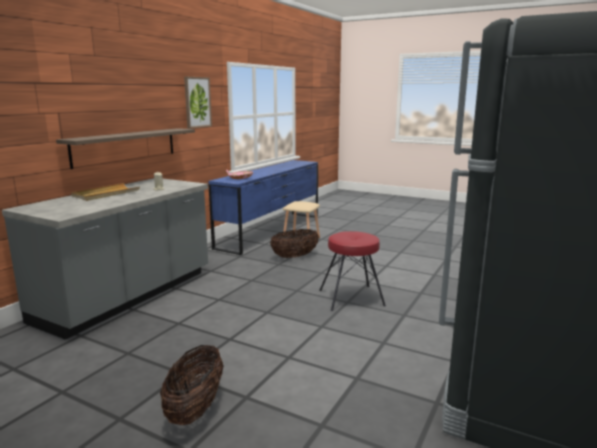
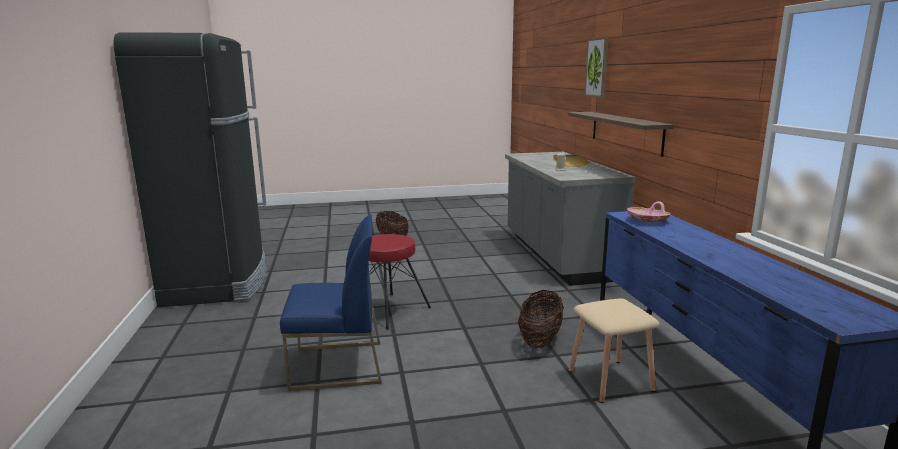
camera: 140 degrees right, 0 degrees up
(197, 102) = (707, 89): picture -> picture (597, 67)
(419, 278) = (336, 366): none -> blue chair

